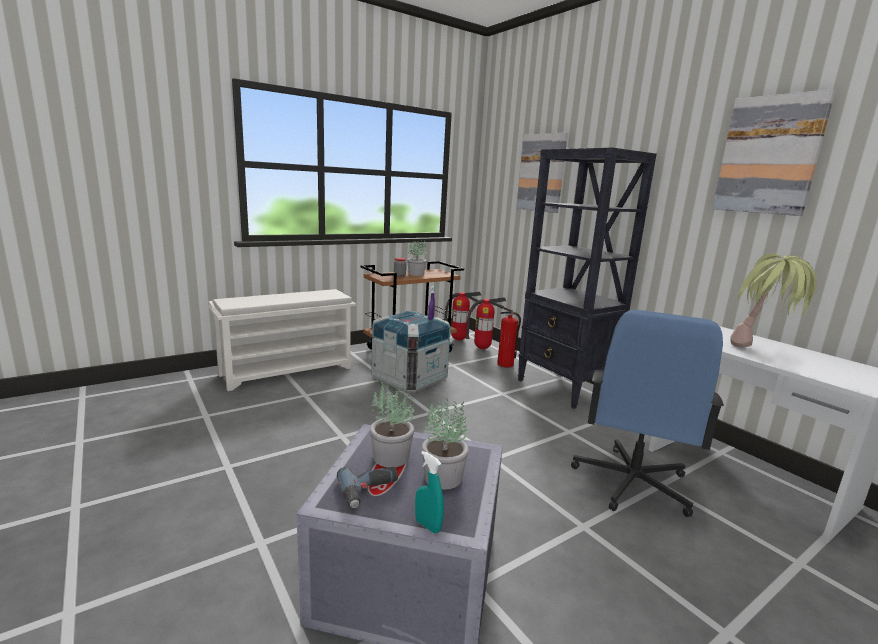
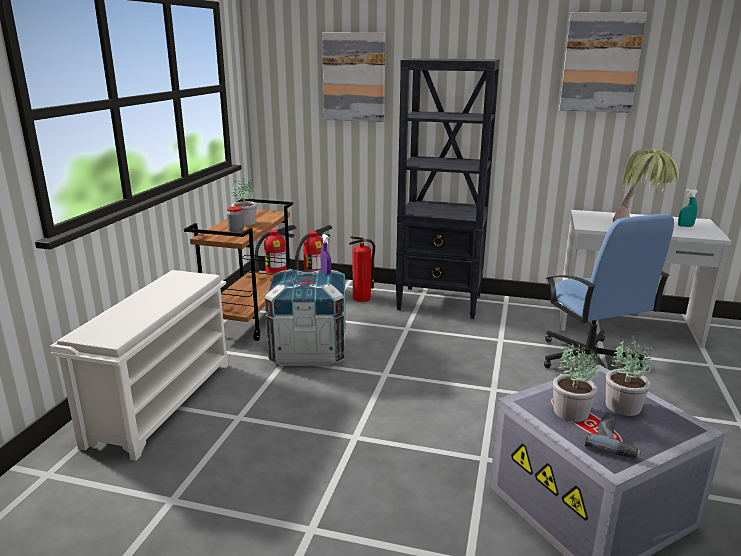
camera: 40 degrees left, 5 degrees up
(428, 525) = (680, 440): turquoise spray bottle -> turquoise spray bottle (685, 226)

